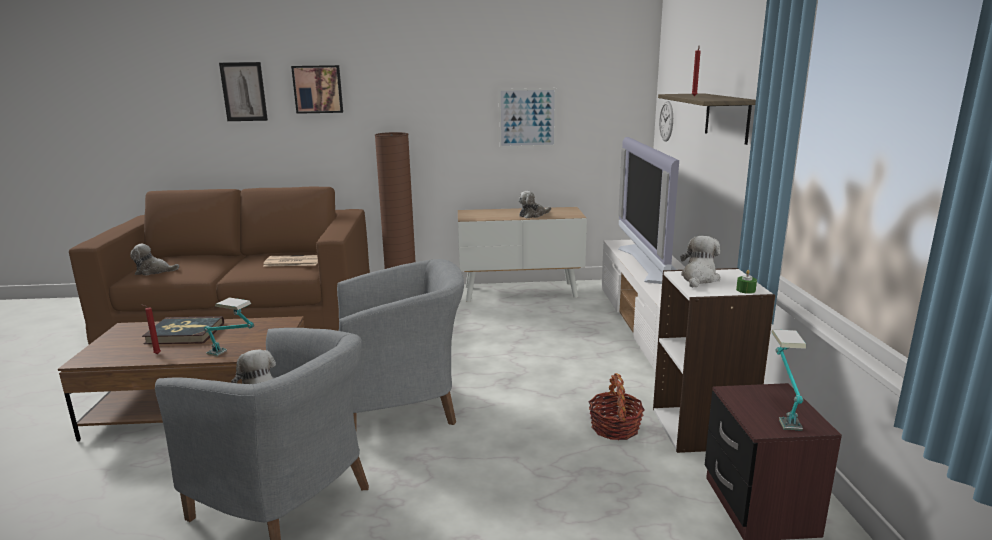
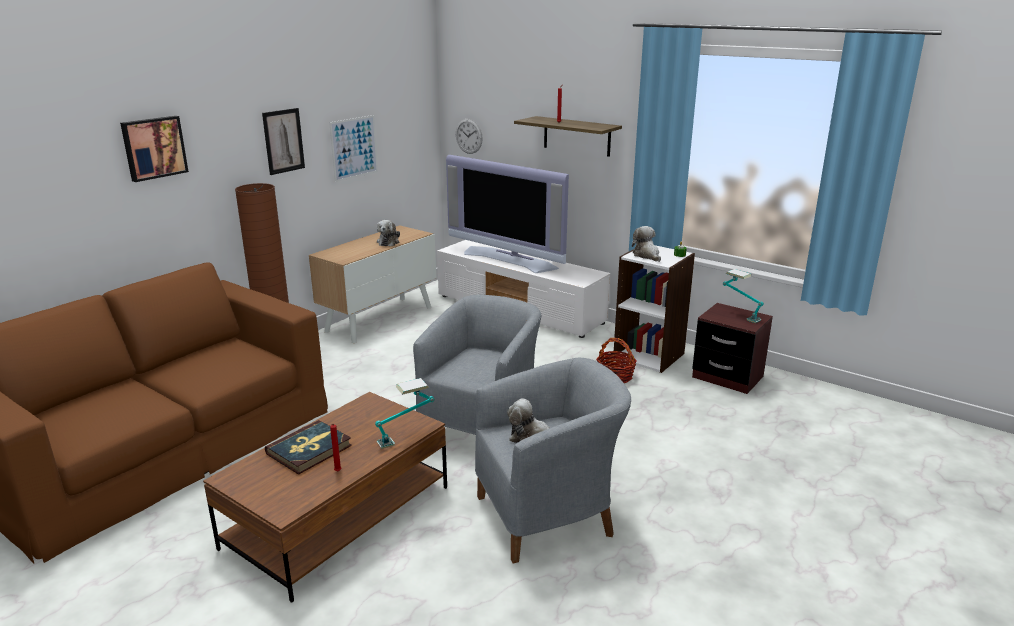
camera: 50 degrees left, 5 degrees up
(154, 271) = (88, 428): plush toy -> none
(244, 92) = (59, 165): picture -> picture (283, 141)
(292, 262) = (234, 357): newspaper -> none

